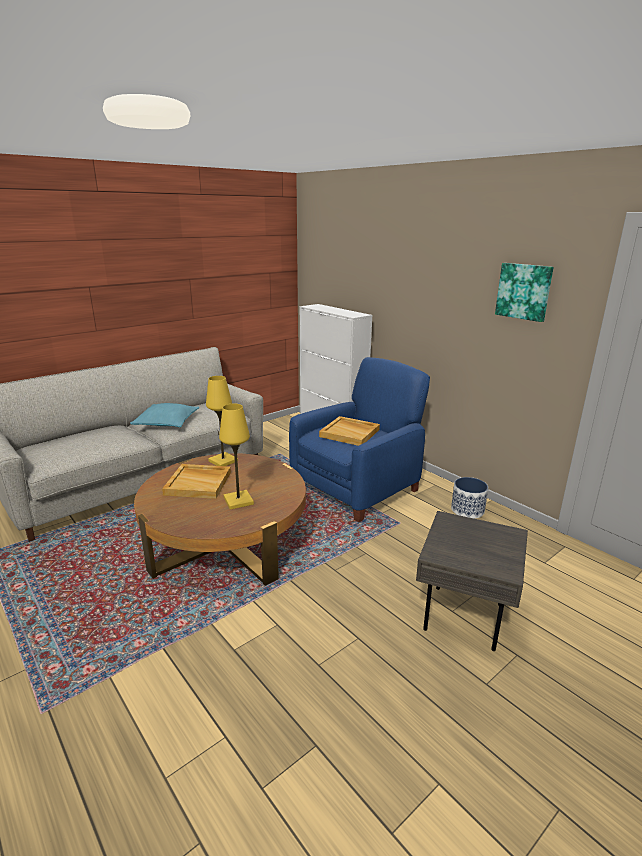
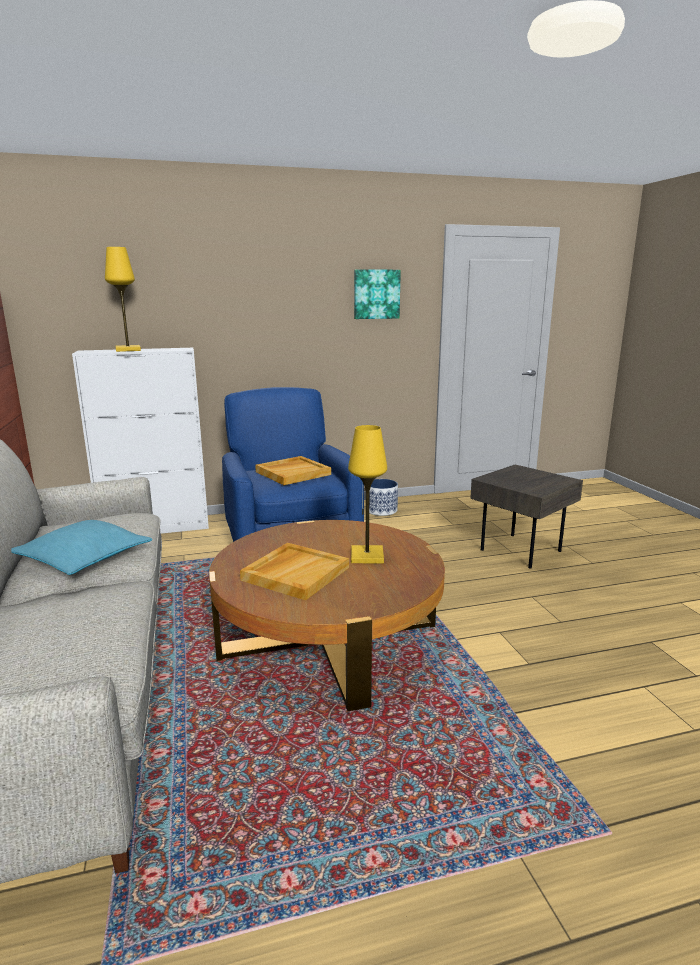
camera: 65 degrees left, 5 degrees down
(223, 461) = (247, 552): yellow table lamp -> yellow table lamp (128, 350)

